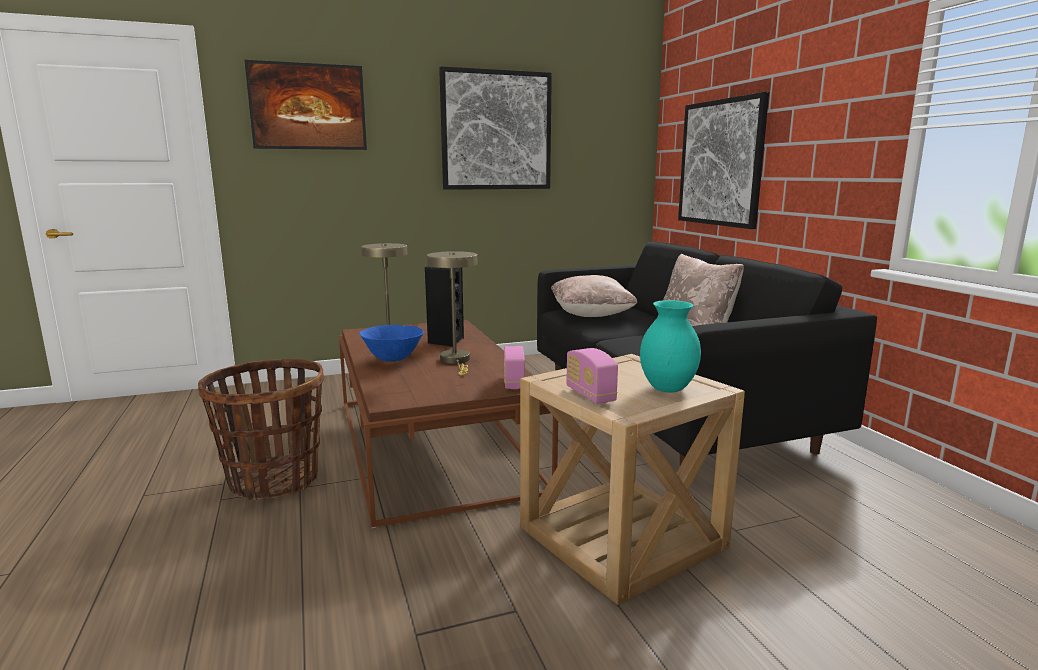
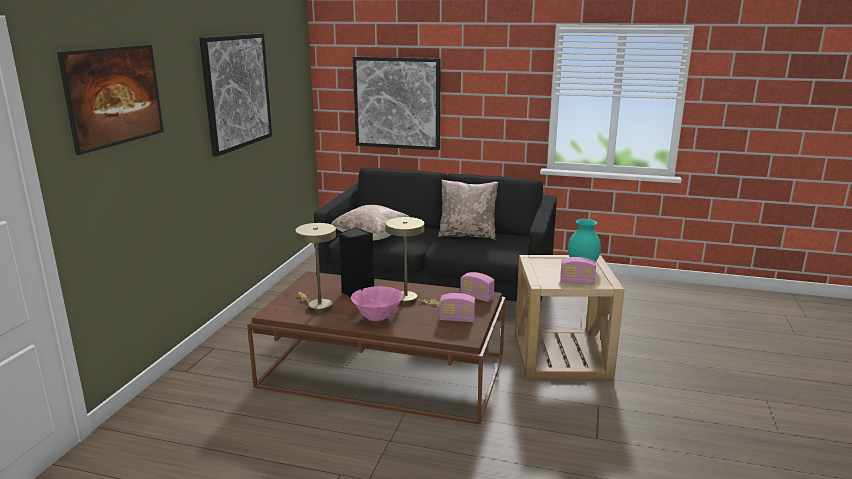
camera: 55 degrees left, 5 degrees up
(273, 480) = (364, 450): basket -> none
(392, 360) = (377, 318): blue bowl -> pink bowl
(435, 387) = (457, 319): none -> radio

